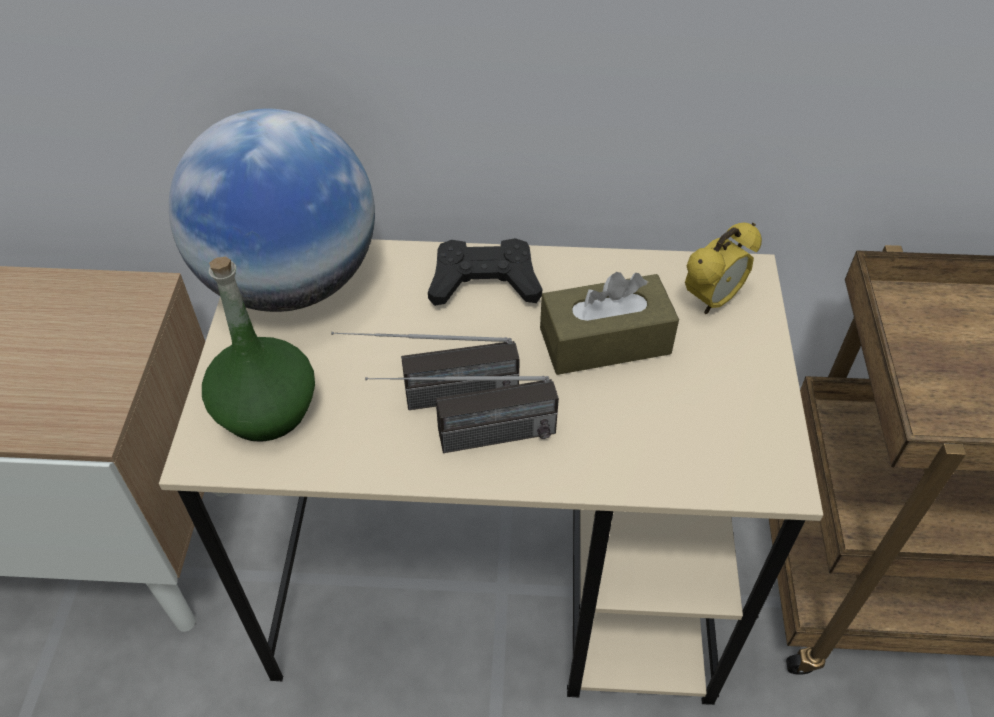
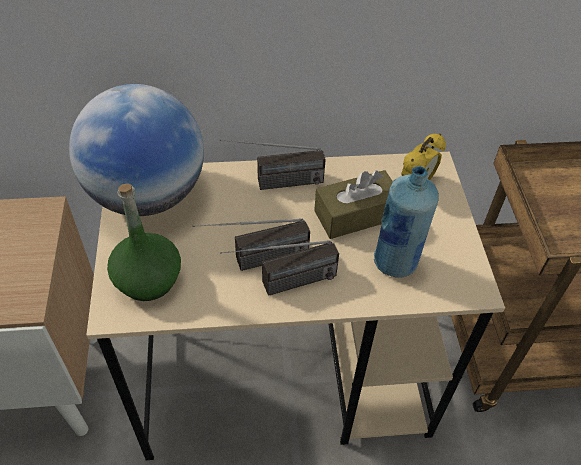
camera: 10 degrees left, 0 degrees up
(484, 281) = (273, 184): black game controller -> radio
(655, 422) = (395, 262): none -> blue bottle

